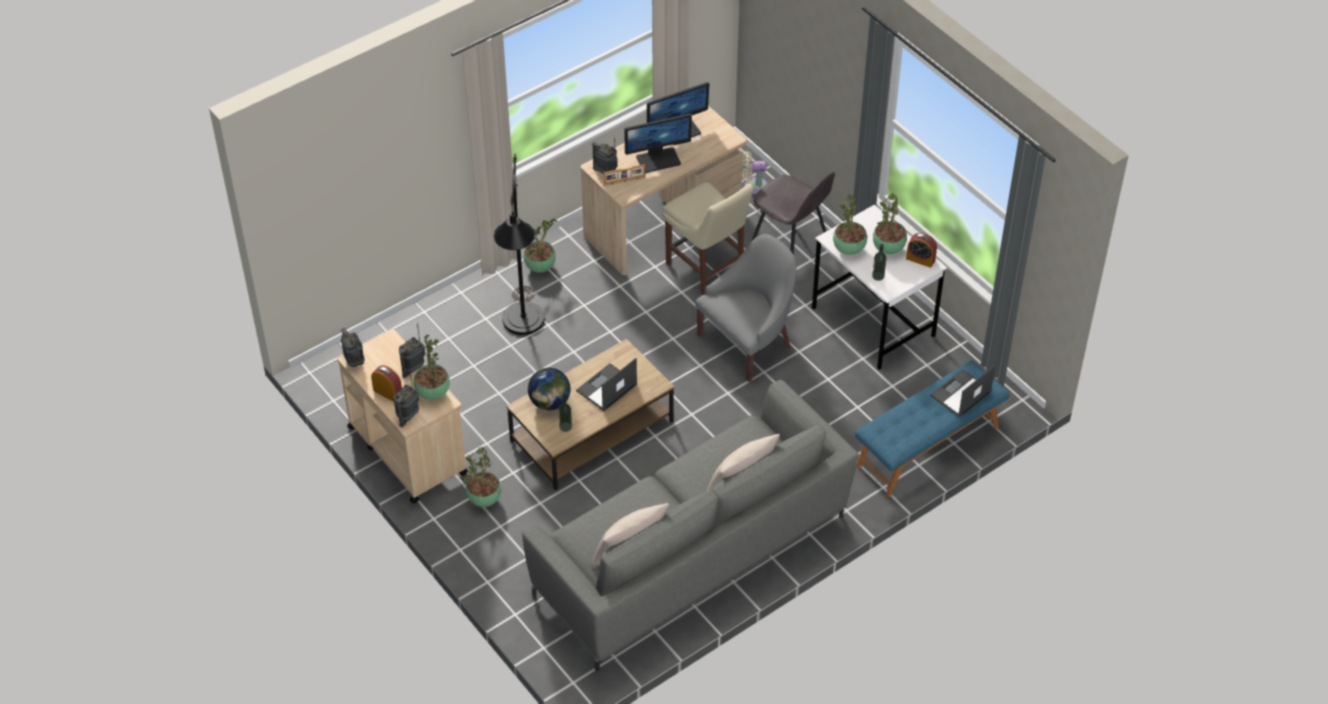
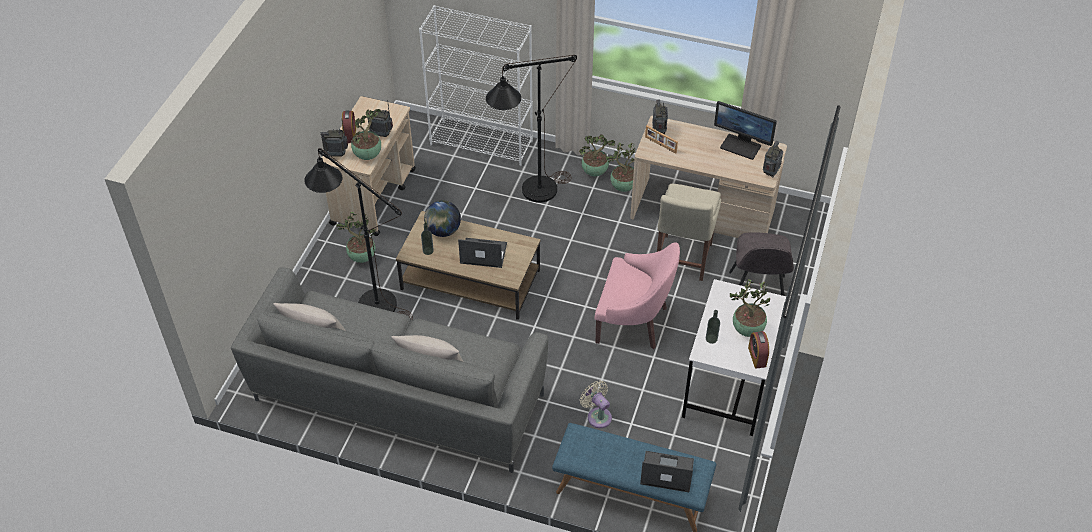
camera: 55 degrees right, 0 degrees up
(355, 362) = (363, 106): radio -> radio (770, 173)
(415, 328) = (482, 143): none -> white bookcase
(546, 522) = (368, 300): none -> black floor lamp
(658, 159) = (701, 151): monitor -> none
(748, 342) = (633, 322): grey armchair -> pink armchair
(753, 186) = (791, 242): beige fan -> beige fan (597, 415)
(849, 250) = (720, 306): potted plant -> potted plant (622, 187)

